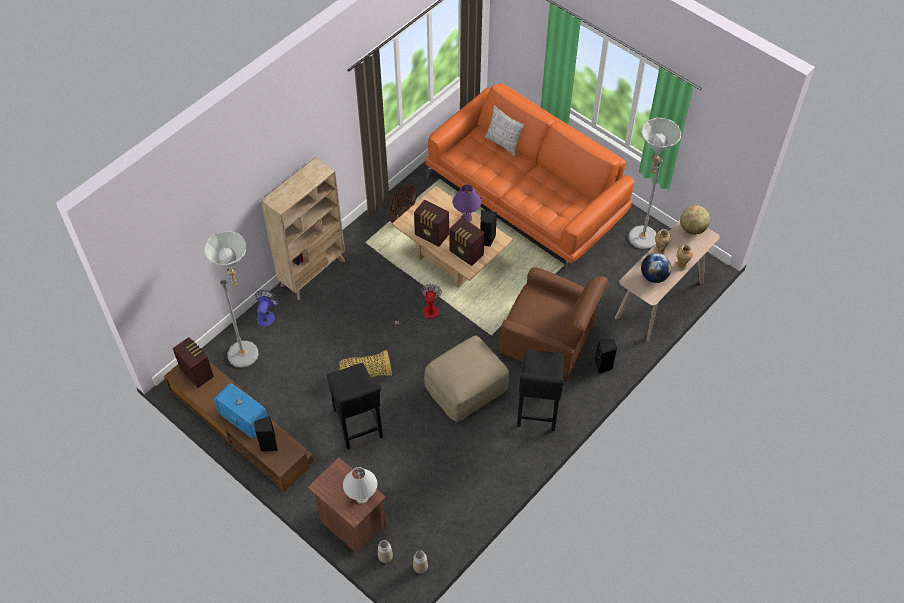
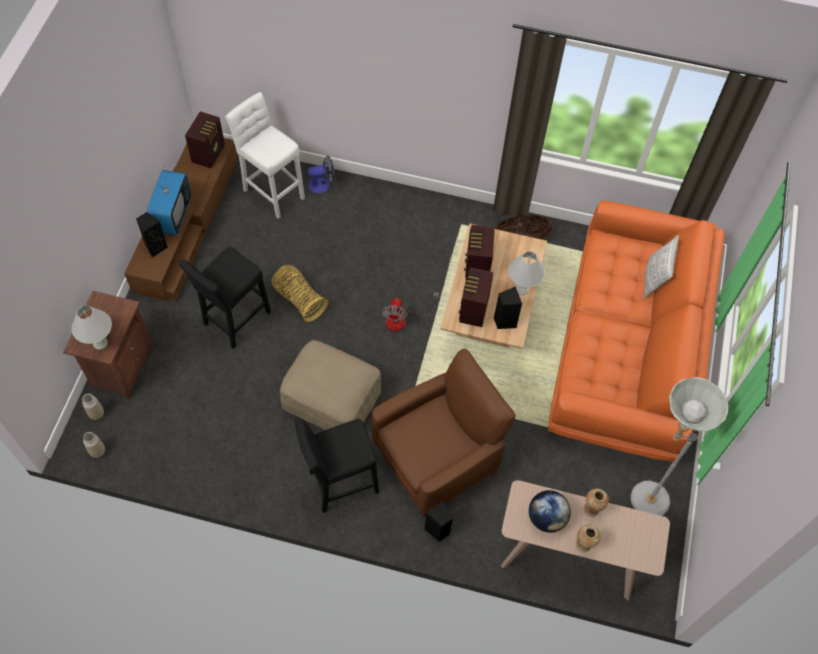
camera: 60 degrees right, 5 degrees up
(250, 352) = (272, 191): grey floor lamp -> white stool
(313, 273) = (395, 198): beige bookcase -> none
(424, 315) = (402, 319): fan -> fan turned 120 degrees clockwise
(466, 218) = (522, 289): purple table lamp -> white table lamp
(548, 342) = (437, 457): brown armchair -> brown armchair turned 120 degrees counterclockwise
(692, 229) = (651, 536): globe -> none

